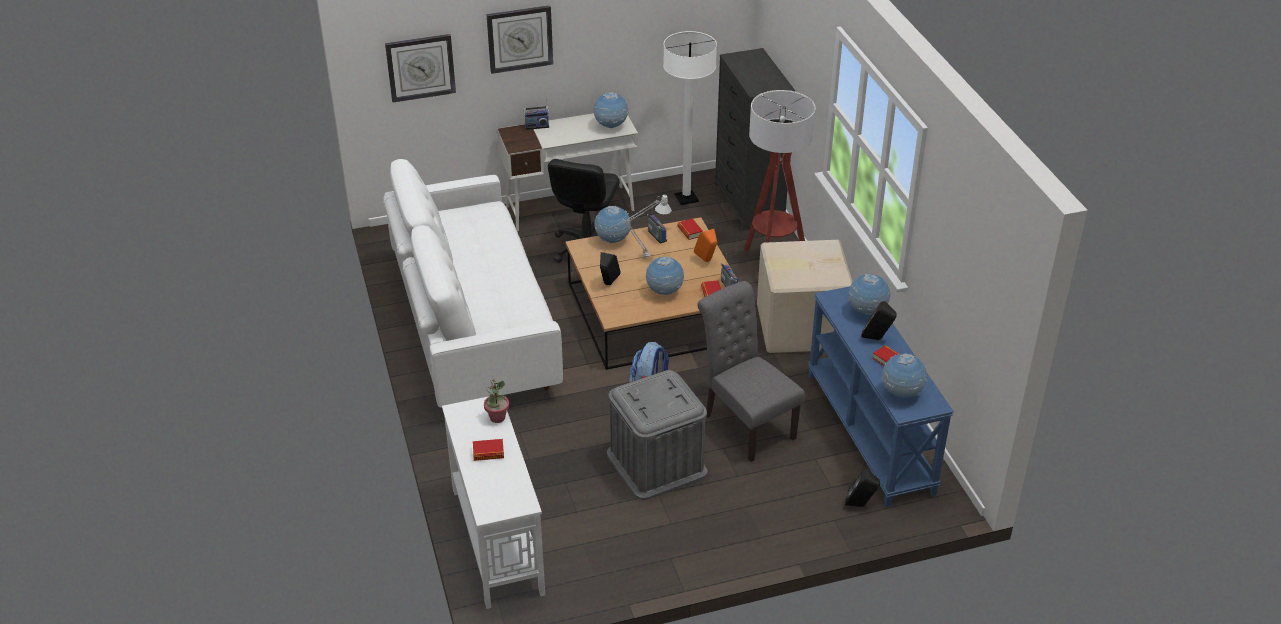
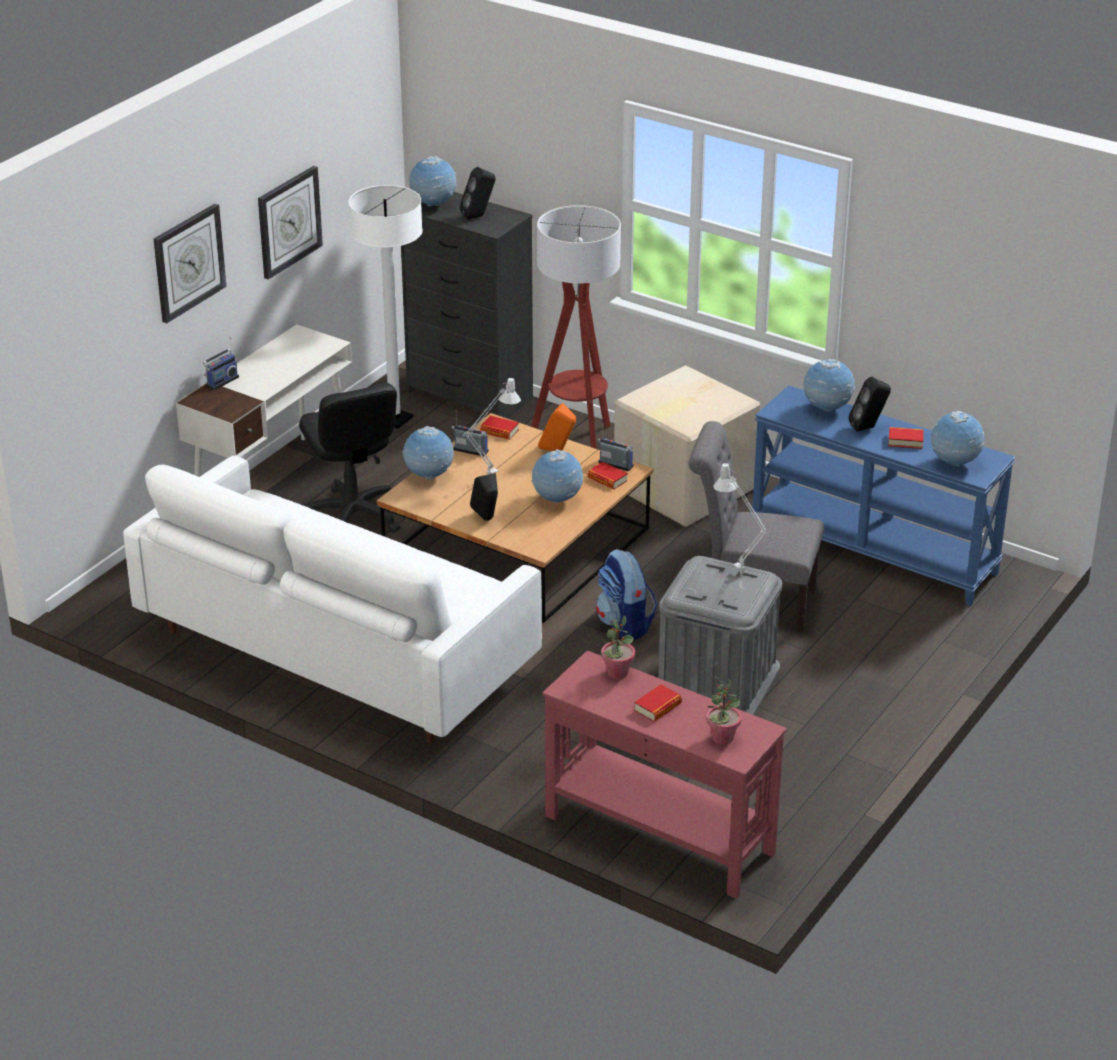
camera: 40 degrees left, 5 degrees down
(420, 67) = (90, 342): wall clock -> wall clock (288, 221)
(496, 495) = (722, 738): none -> potted plant
(497, 539) = (658, 833): white console table -> red console table
(611, 126) = (310, 348): globe -> globe (433, 205)
(679, 400) = (746, 577): none -> grey table lamp
(860, 505) = (947, 616): black speaker -> black speaker (479, 216)

